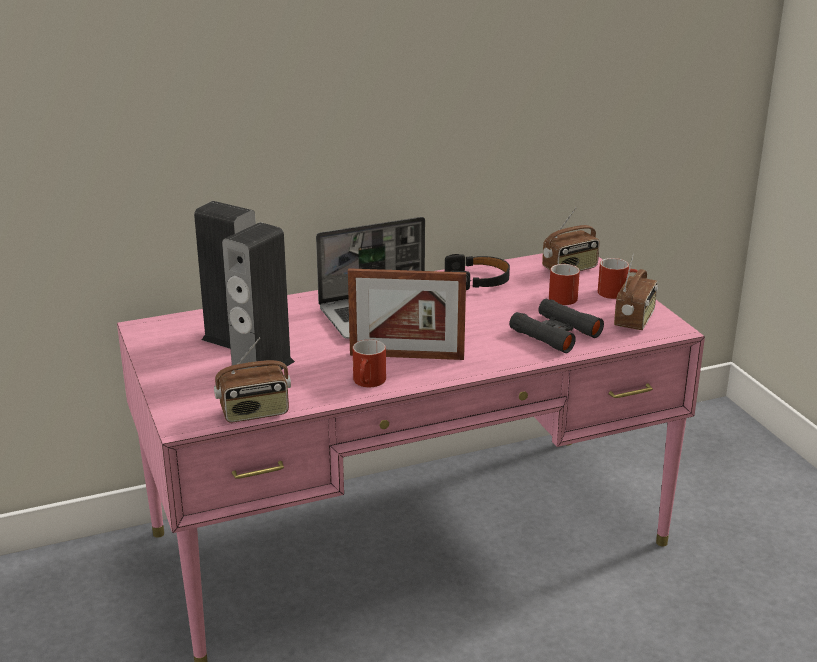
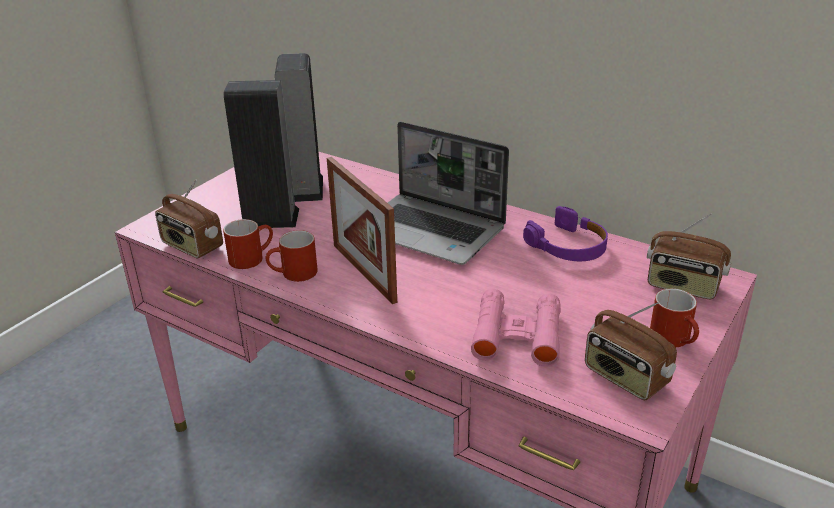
camera: 55 degrees right, 5 degrees up
(477, 280) = (568, 246): black headphones -> purple headphones
(555, 333) = (517, 335): black binoculars -> pink binoculars
(561, 296) = (609, 306): red mug -> red mug (251, 257)
(635, 320) = (625, 378): radio -> radio turned 60 degrees clockwise

